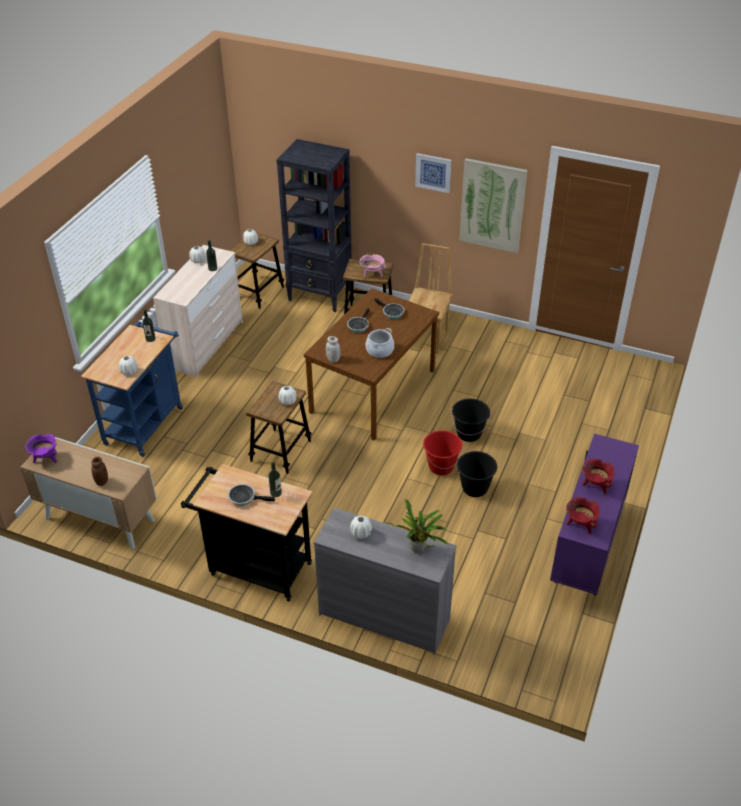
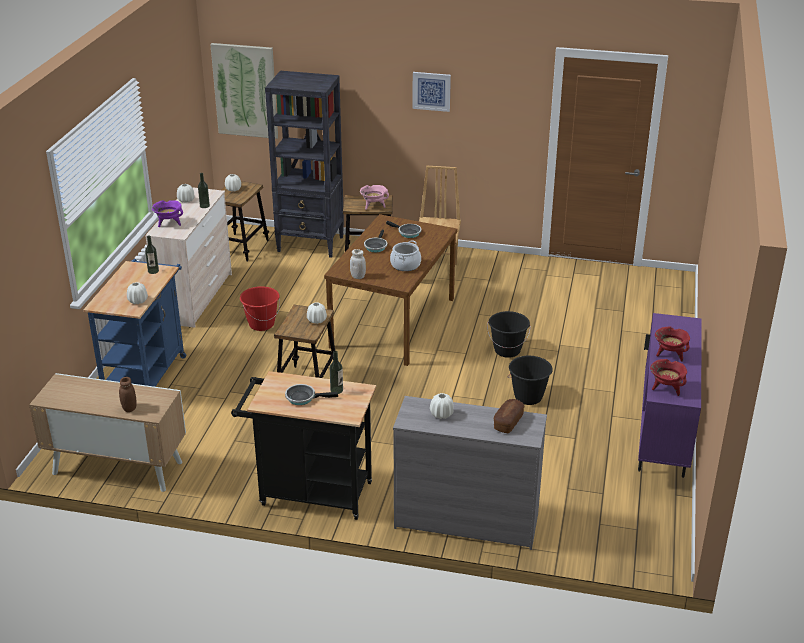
camera: 10 degrees left, 10 degrees down
(46, 458) = (57, 394): purple cooking pot -> purple cooking pot (169, 224)
(418, 549) = (508, 422): potted plant -> bread
(441, 466) = (486, 382): red bucket -> red bucket (261, 324)
(492, 205) = (496, 120): picture -> picture (245, 90)

